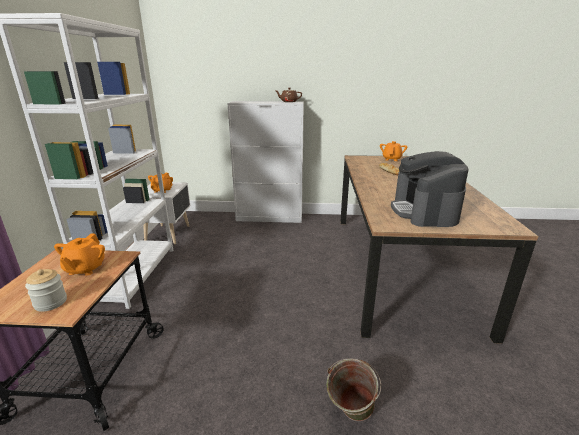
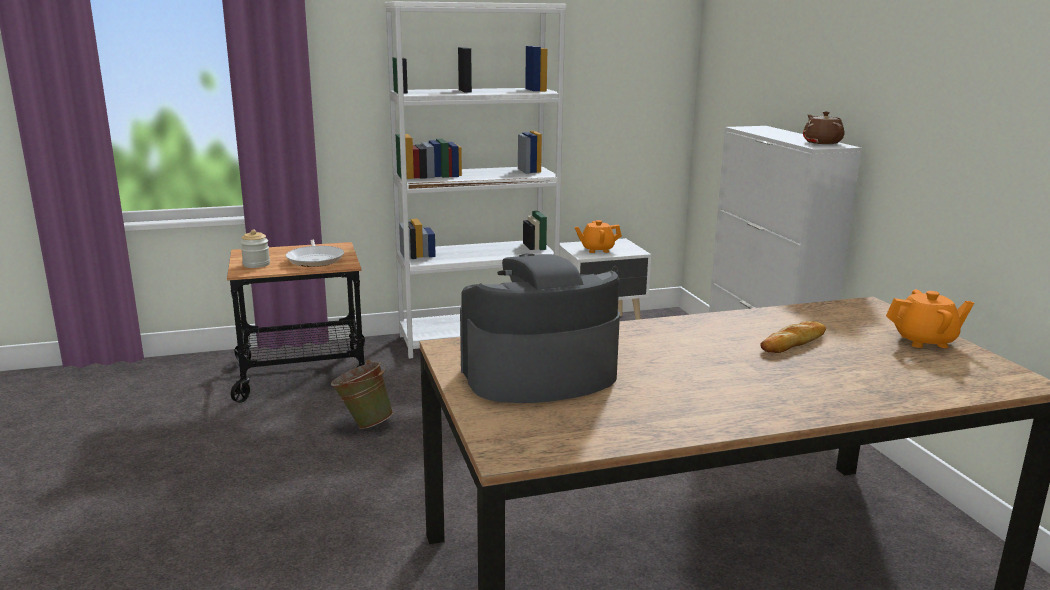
camera: 70 degrees right, 5 degrees down
(85, 269) = (315, 259): orange teapot -> frying pan
(350, 416) = (267, 539): green bucket -> green bucket (363, 423)

